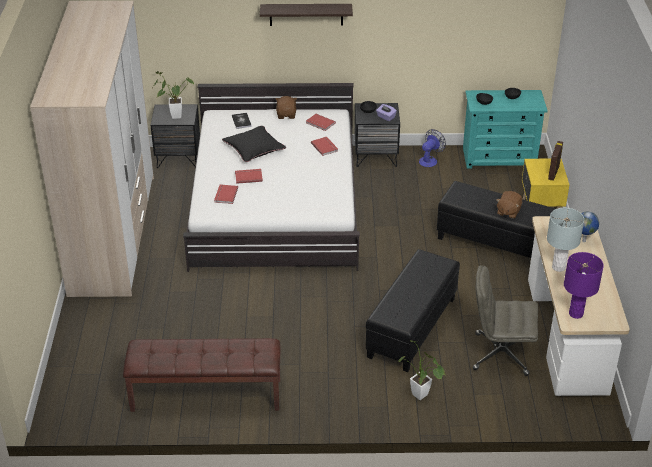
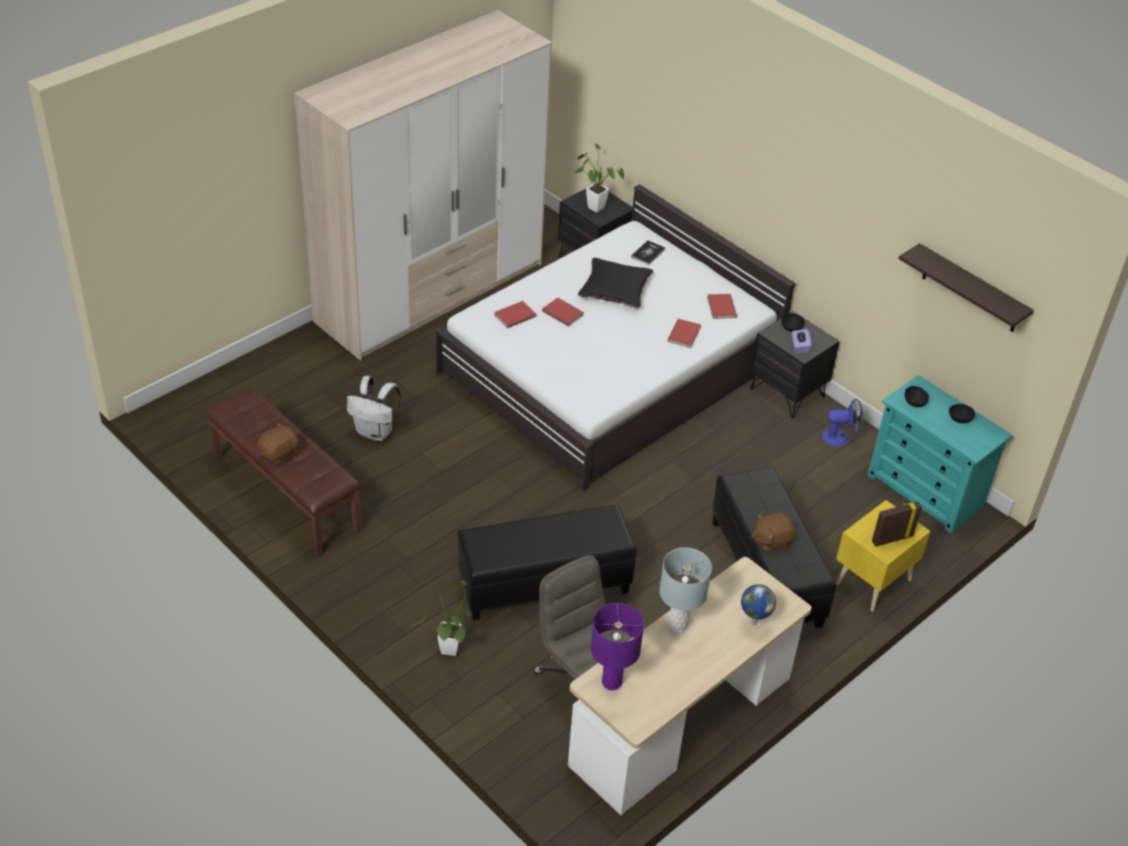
camera: 45 degrees right, 5 degrees up
(203, 325) = (375, 432): none -> white backpack
(286, 115) = (701, 276): brown plush toy -> brown plush toy (280, 454)
(306, 14) = (762, 163): shelf -> shelf (971, 290)

